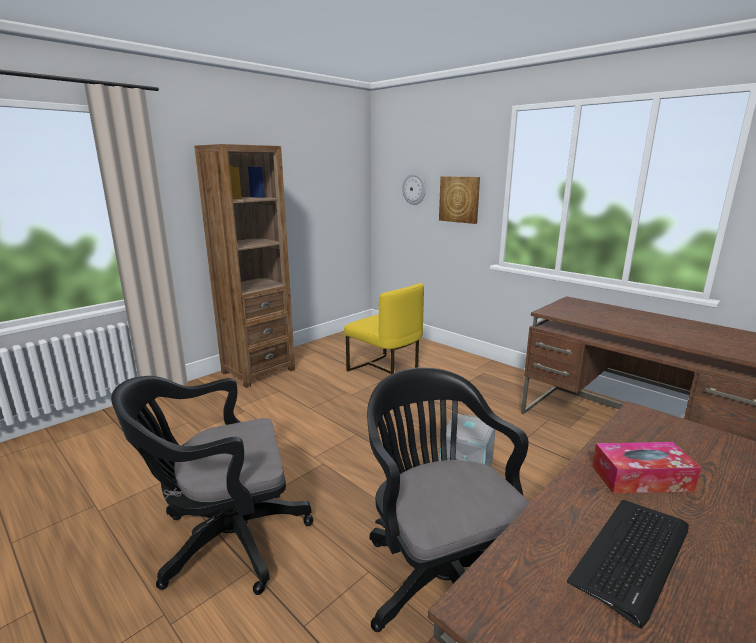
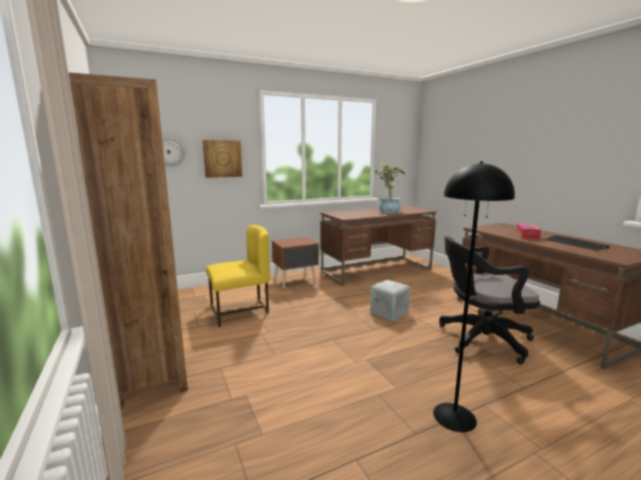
camera: 70 degrees left, 5 degrees down
(225, 540) = (454, 417): black office chair -> black floor lamp
(495, 379) = (296, 281): none -> brown nightstand
(677, 330) = (387, 211): none -> potted plant

